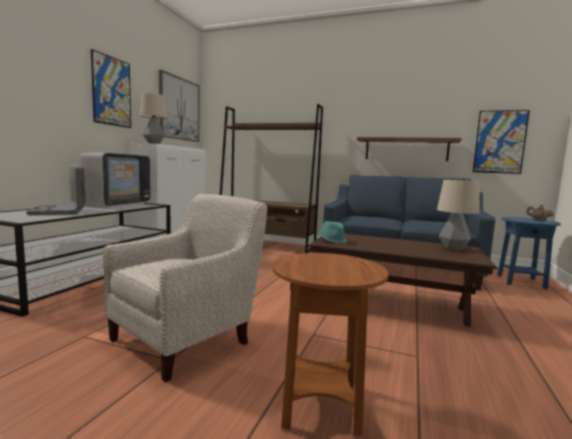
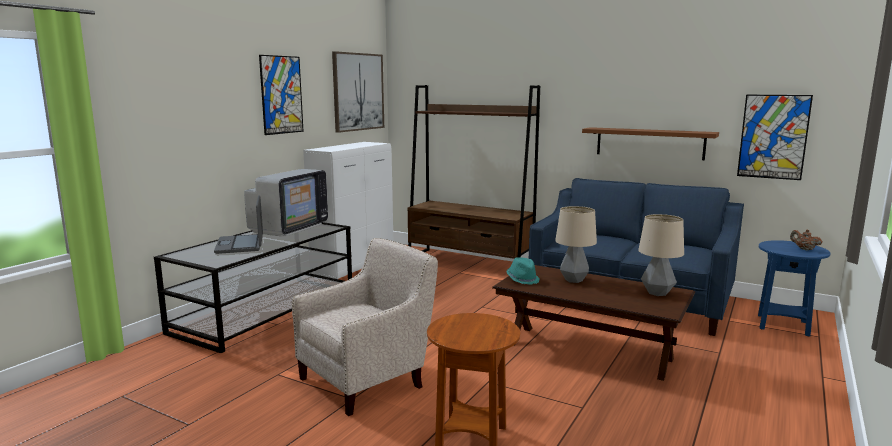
camera: 10 degrees right, 5 degrees up
(154, 143) = (330, 149): table lamp -> table lamp (574, 280)

